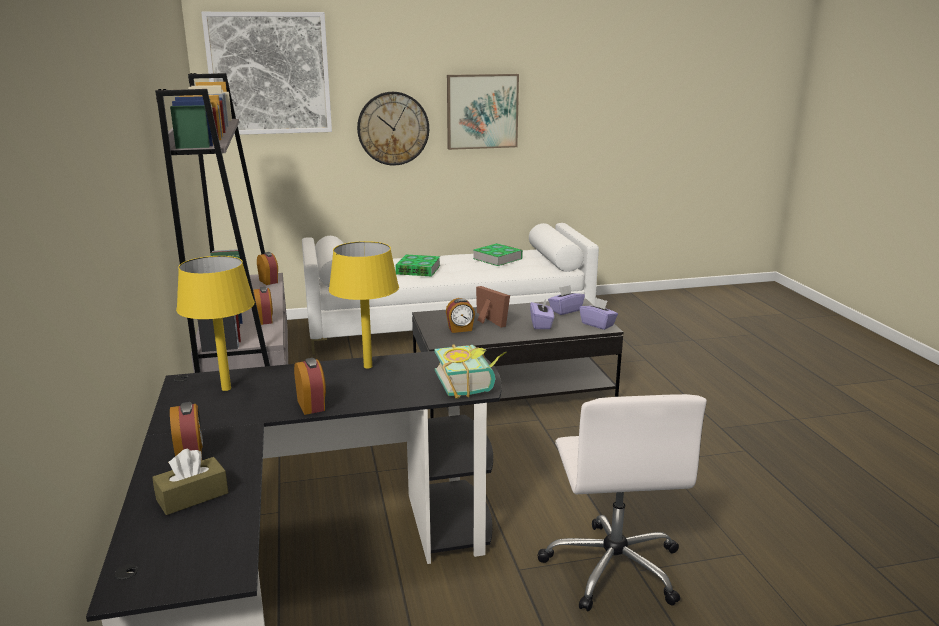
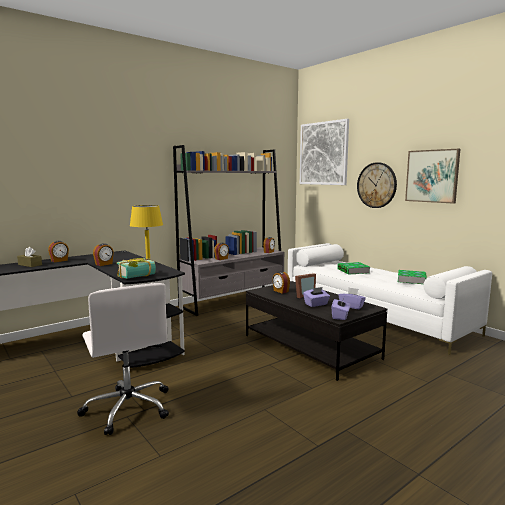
camera: 65 degrees right, 10 degrees down
(226, 388) = (116, 255): yellow table lamp -> none
(613, 566) = (128, 408): white office chair -> white office chair turned 90 degrees counterclockwise

